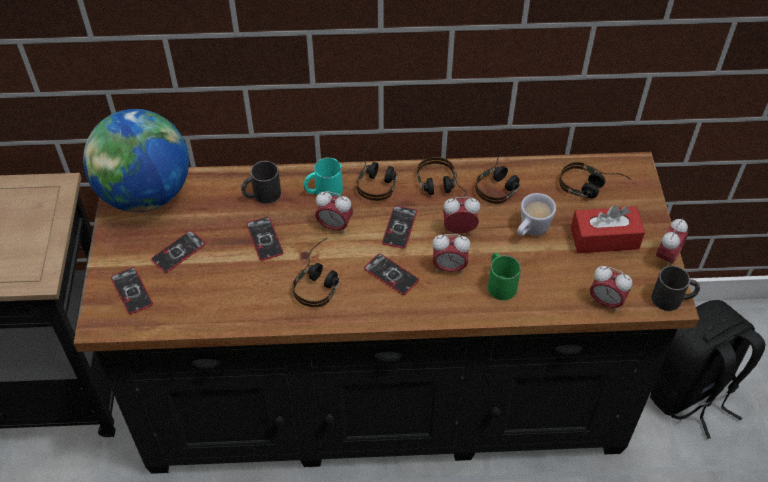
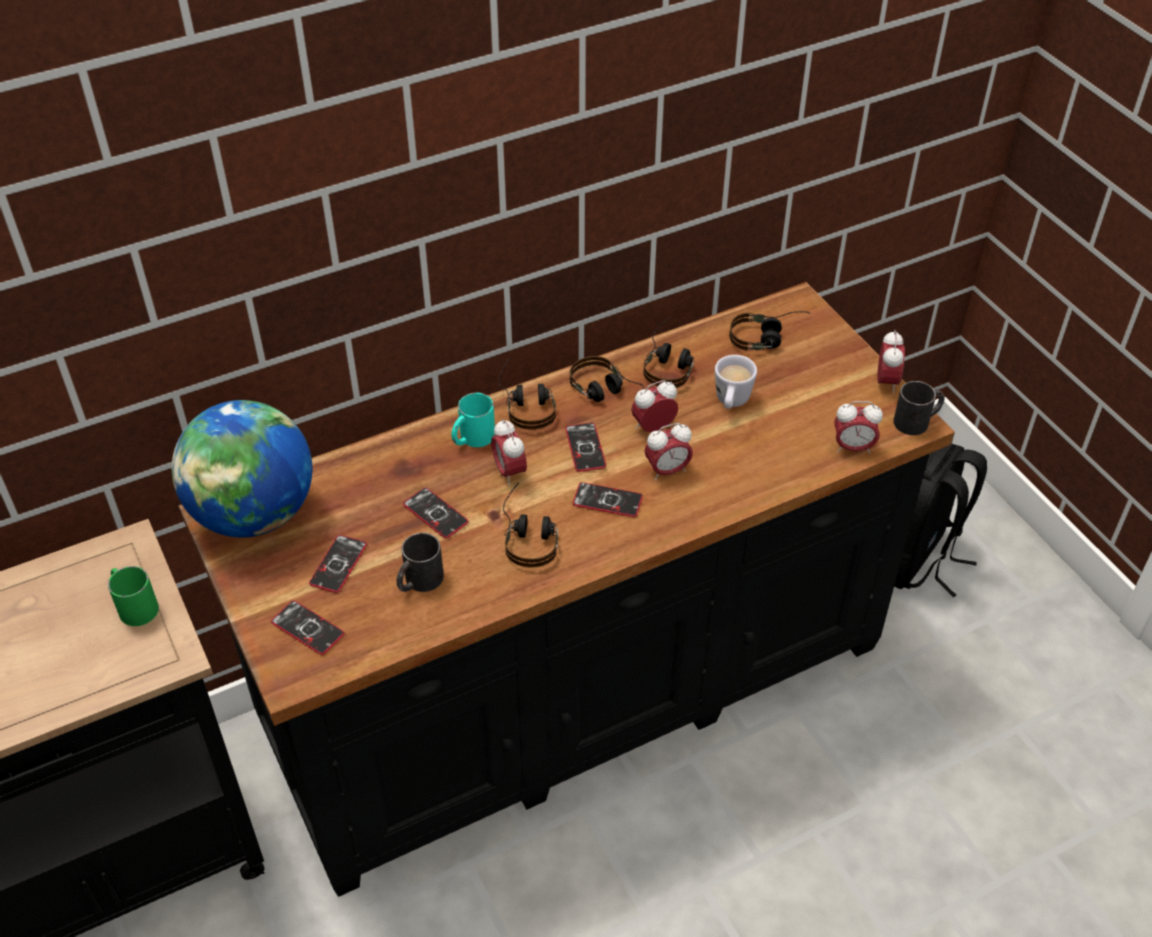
camera: 25 degrees left, 5 degrees down
(261, 195) = (400, 467): black mug -> black mug (418, 582)
(334, 226) = (509, 472): alarm clock -> alarm clock turned 75 degrees clockwise
(499, 283) = (731, 467): green mug -> green mug (134, 605)
(604, 238) = (812, 384): red tissue box -> none

